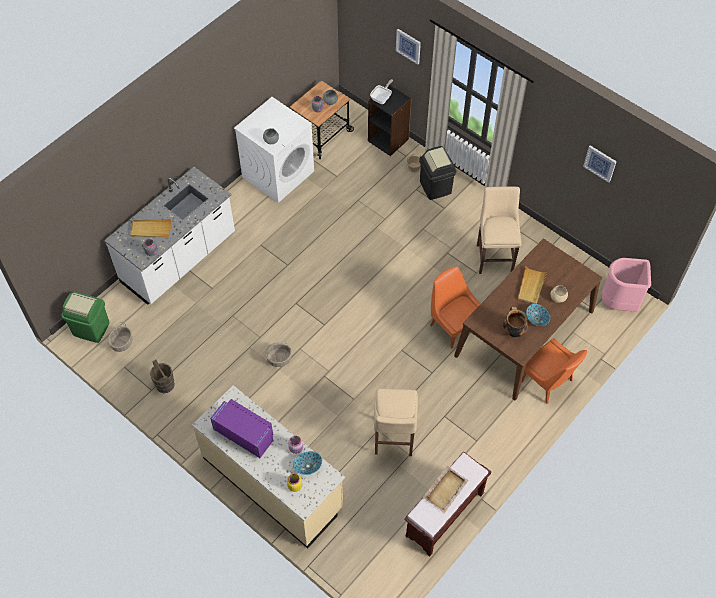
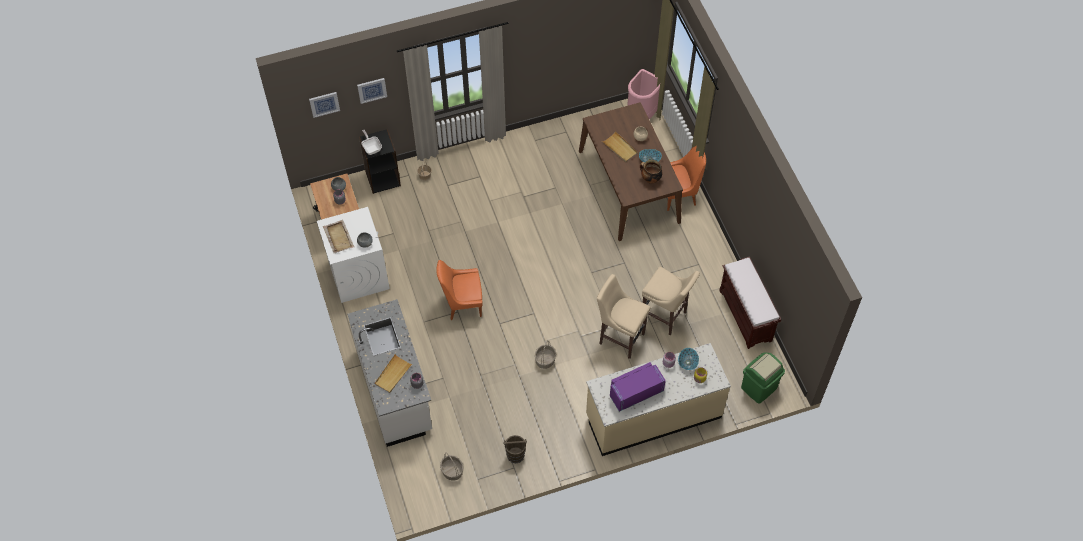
camera: 60 degrees left, 0 degrees up
(91, 329) = (421, 490): green trash can -> green trash can (759, 388)
(435, 187) = (455, 171): black trash can -> none
(445, 489) = (748, 290): beige tray -> beige tray (338, 237)
(453, 325) = (592, 227): orange chair -> orange chair (462, 303)
(494, 257) = (549, 168): beige stool -> beige stool (619, 337)
(600, 163) = (577, 35): picture -> picture (324, 104)

